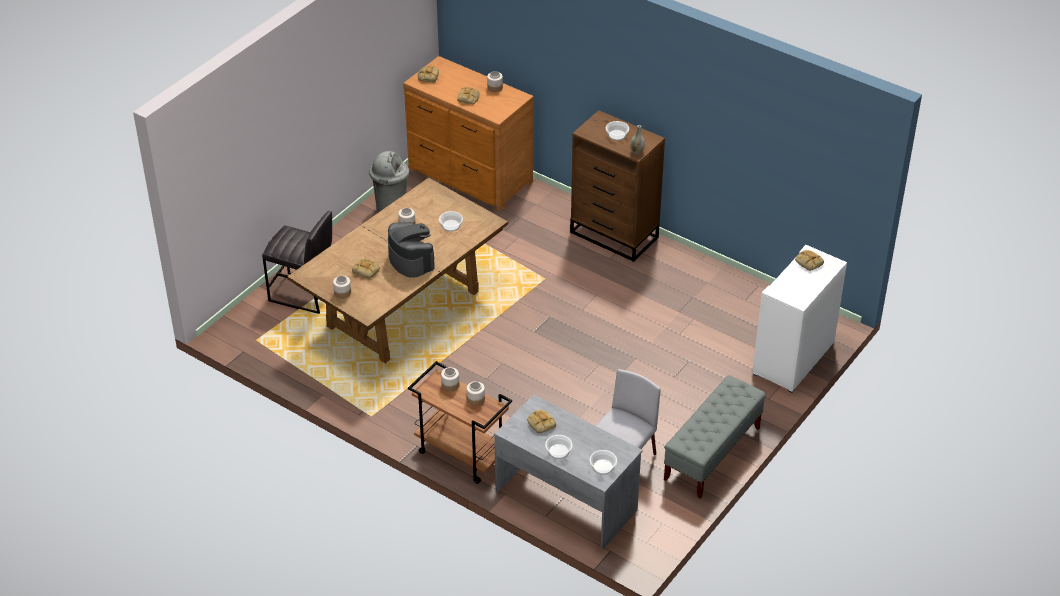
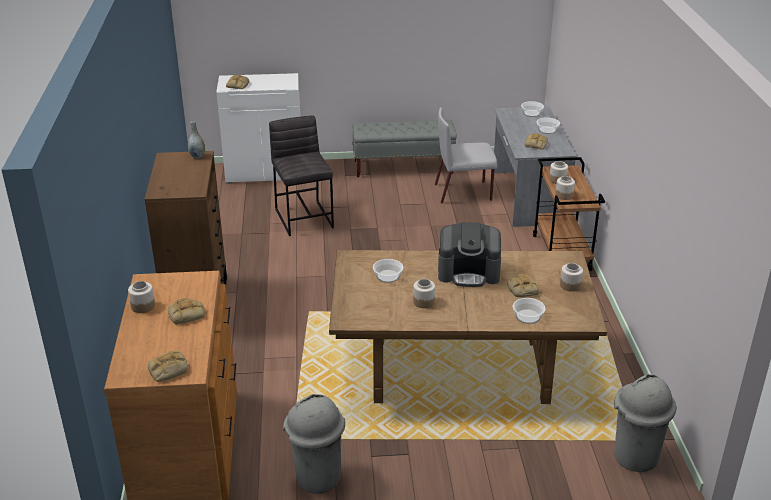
camera: 130 degrees left, 10 degrees down
(248, 330) = (635, 457): none -> grey trash can
(304, 294) = (533, 453): grey stool -> grey stool (304, 218)
(411, 260) = (469, 272): coffee machine -> coffee machine turned 105 degrees counterclockwise
(617, 135) = (180, 174): bowl -> bowl (528, 316)

